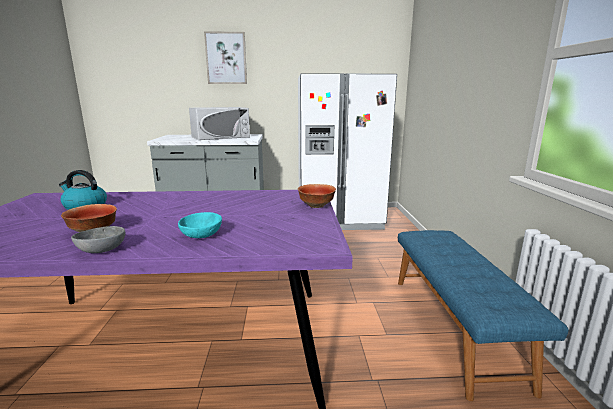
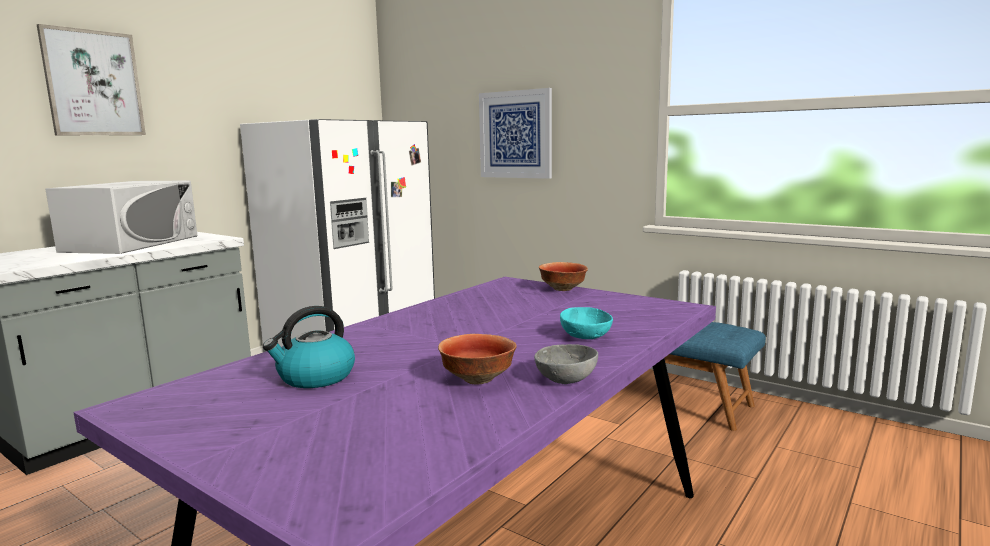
camera: 50 degrees left, 5 degrees down
(457, 83) = (515, 134): none -> picture

